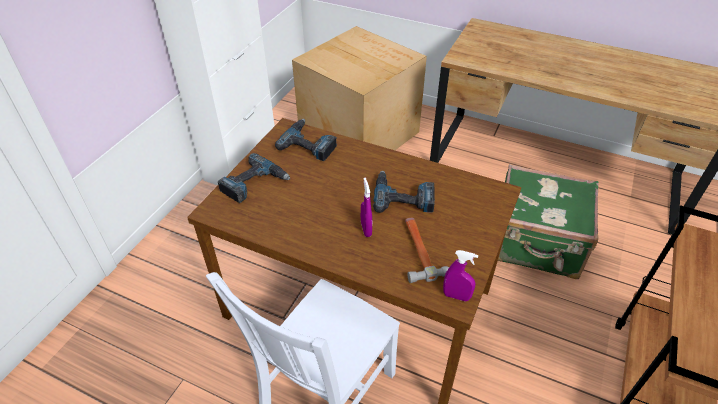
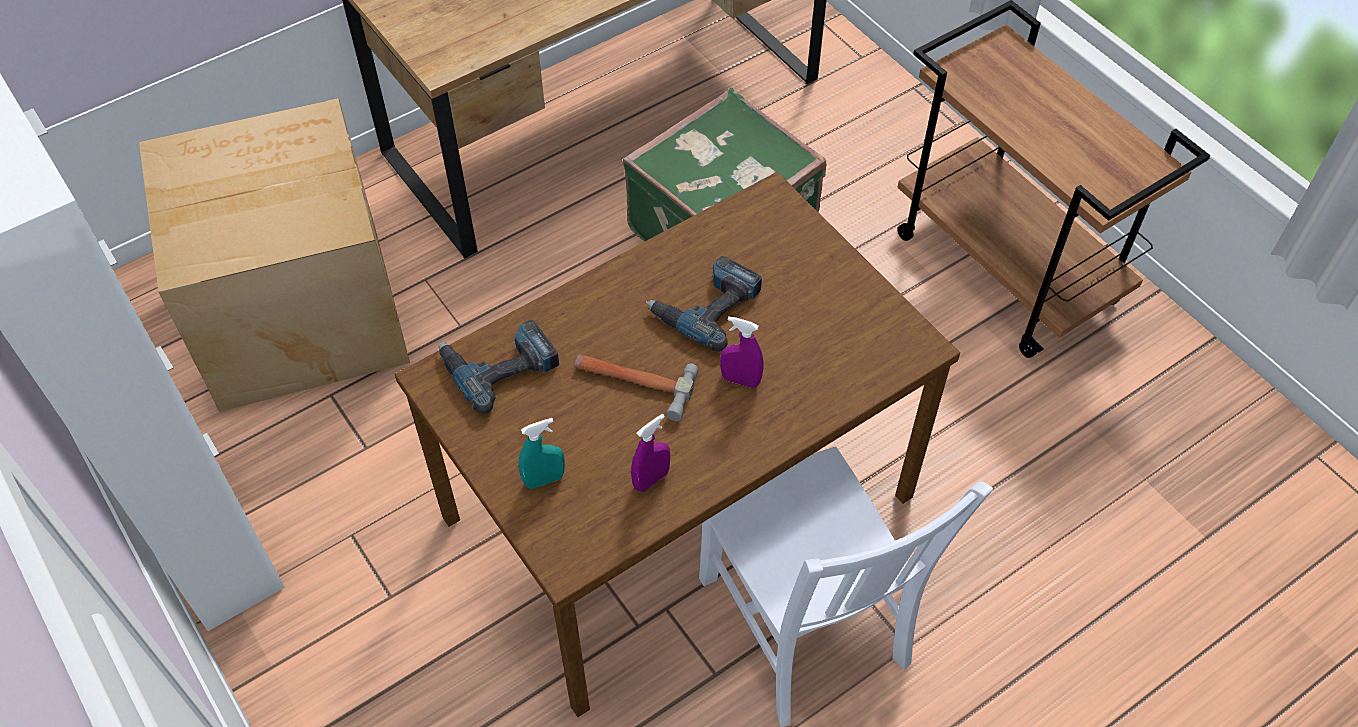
camera: 60 degrees left, 10 degrees up
(254, 184) = (544, 480): power drill -> turquoise spray bottle
(418, 251) = (818, 342): hammer -> hammer (633, 382)
(456, 296) = (913, 343): purple spray bottle -> purple spray bottle (651, 479)

